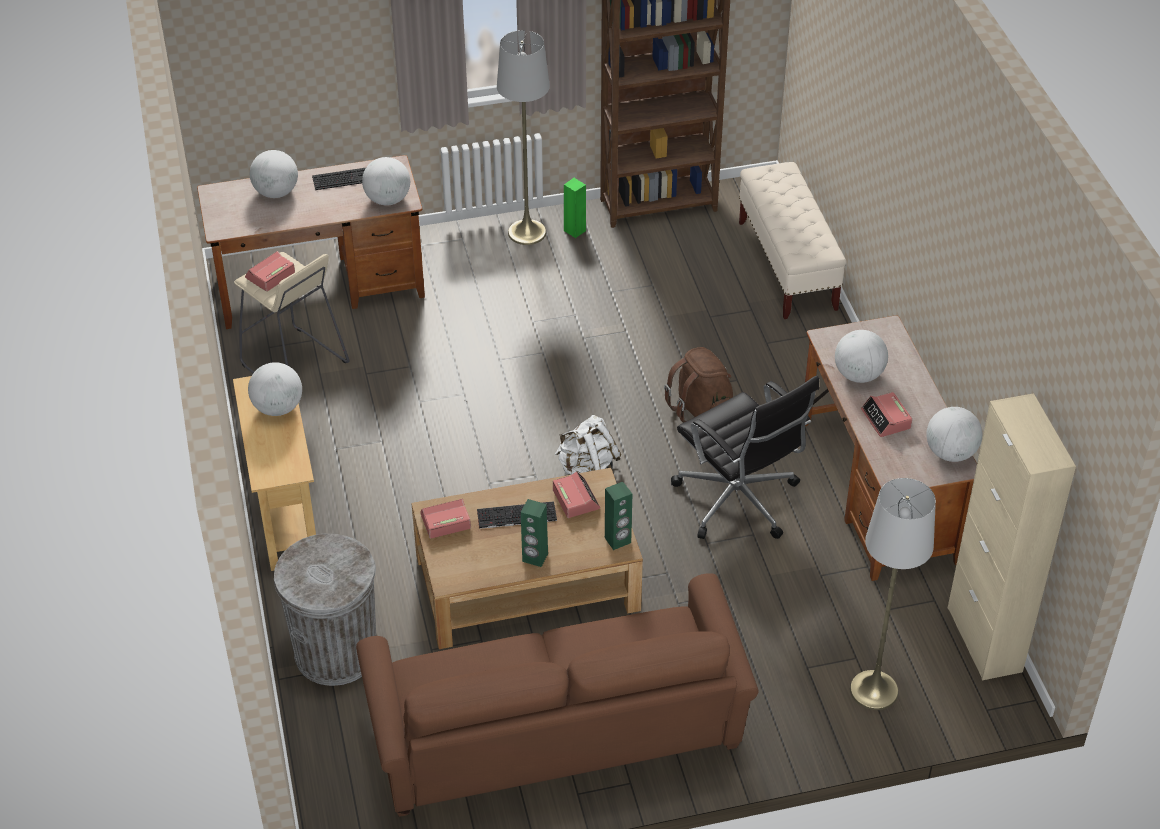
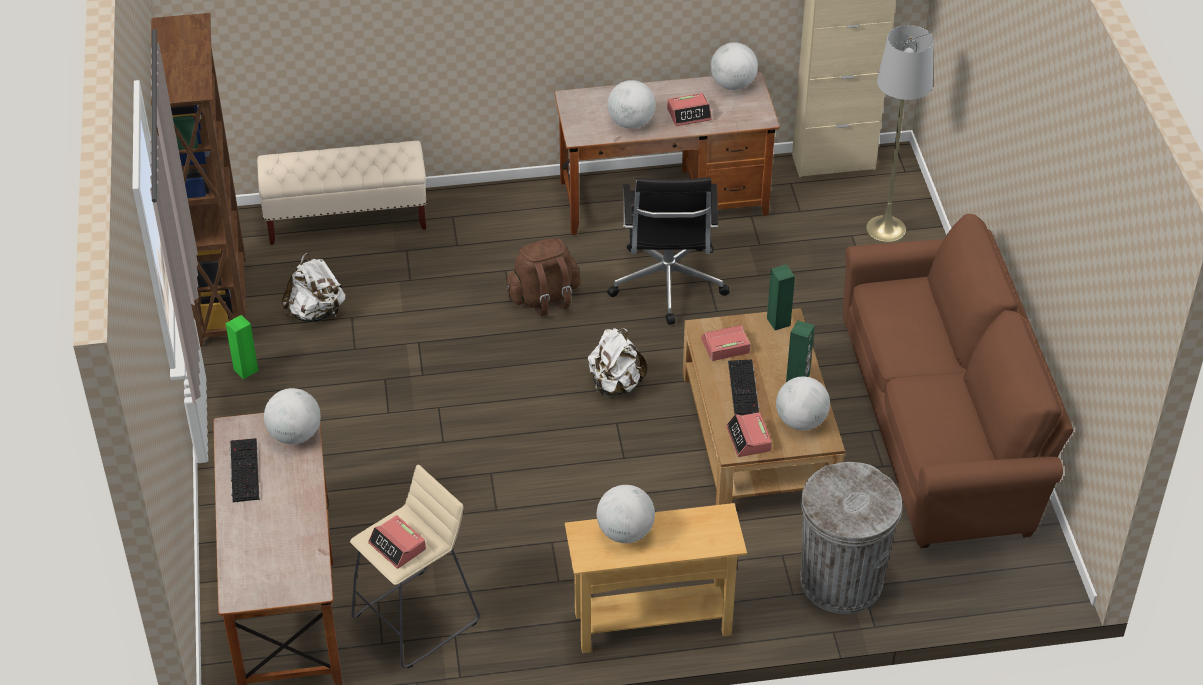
camera: 85 degrees left, 0 degrees up
(276, 192) = (254, 535): globe -> globe (801, 421)
(527, 232) = (237, 409): grey floor lamp -> none
(654, 262) = (316, 312): none -> white backpack
(739, 502) = (667, 285): black office chair -> black office chair turned 120 degrees clockwise

